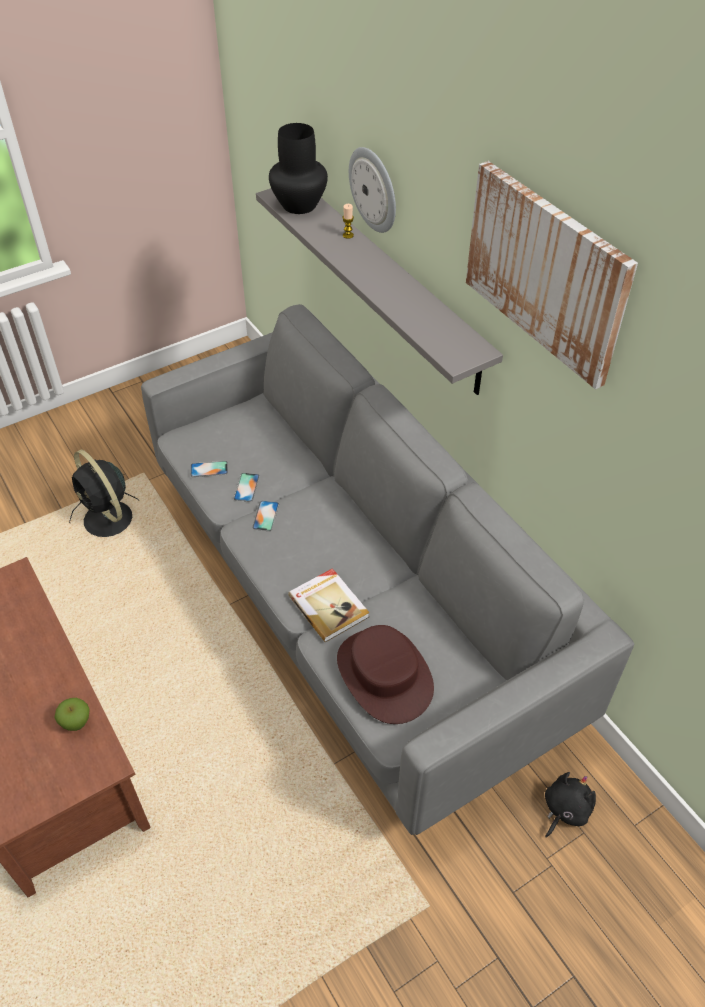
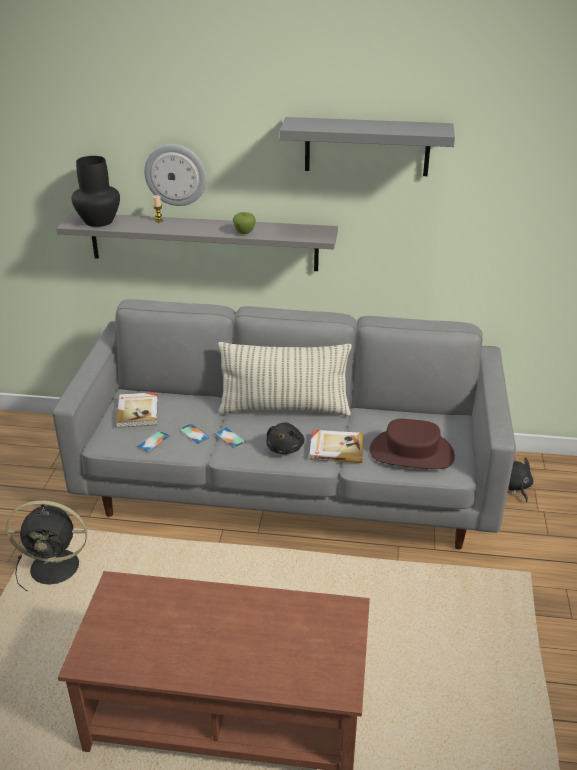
camera: 50 degrees left, 15 degrees down
(76, 722) = (297, 609): apple -> apple (244, 232)
(241, 429) = (138, 411): none -> book
(290, 566) = (285, 448): none -> black plush toy
(353, 524) = (284, 409): none -> pillow
(546, 272) = (367, 146): picture -> grey shelf

